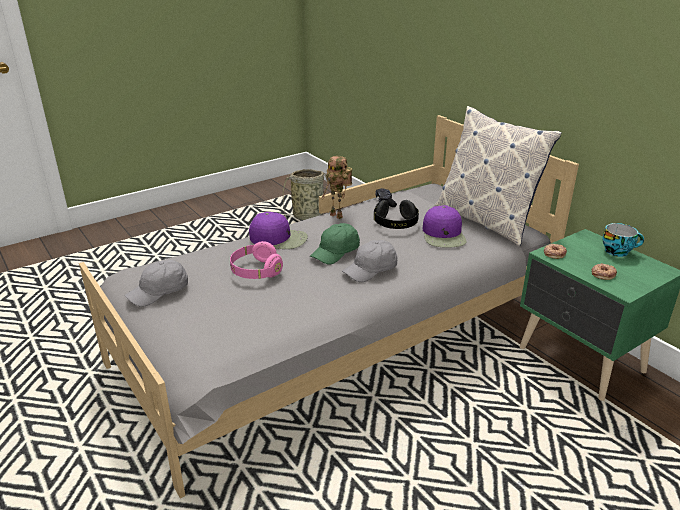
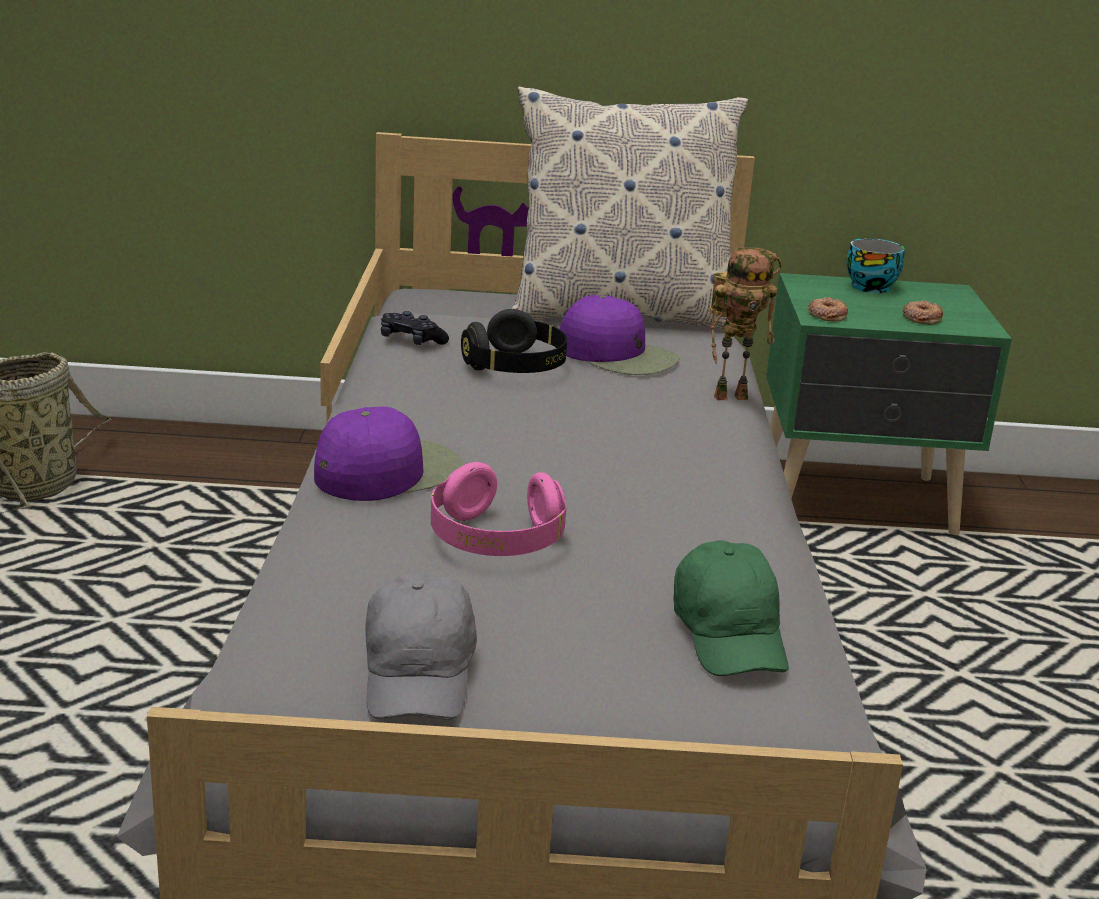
camera: 55 degrees left, 5 degrees down
(336, 252) = (540, 447): green cap -> green cap (729, 635)
(338, 216) = (391, 392): toy robot -> toy robot (732, 396)
(371, 270) = (653, 446): grey cap -> none

